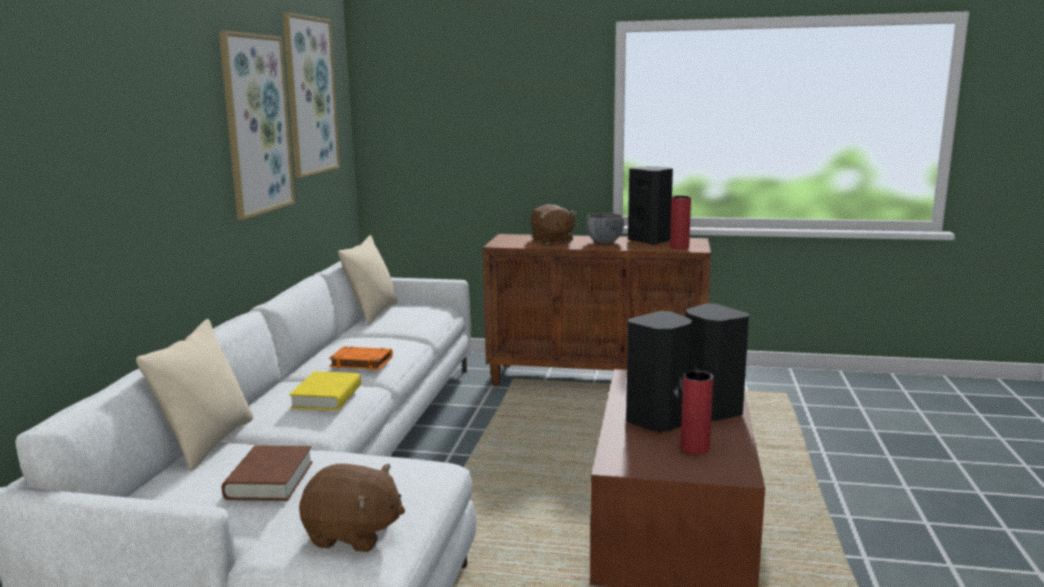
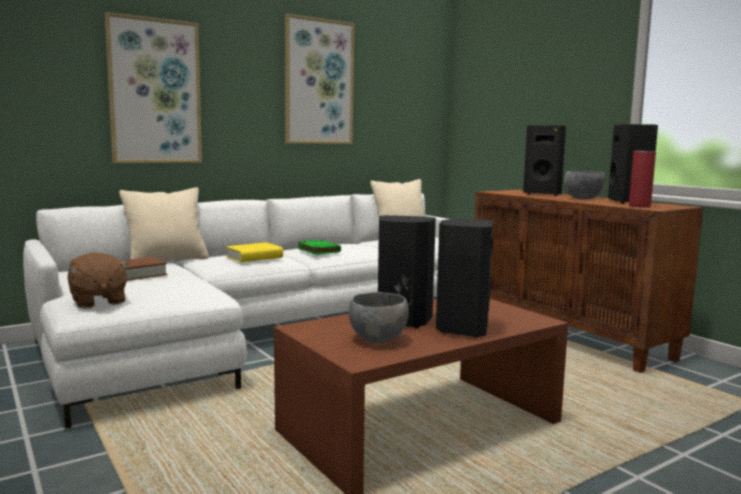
camera: 45 degrees right, 5 degrees down
(310, 96) = (390, 70): picture -> picture (155, 92)
(360, 362) = (318, 250): orange book -> green book
(552, 240) = (543, 194): brown plush toy -> black speaker
(694, 448) = (378, 339): red vase -> grey bowl

